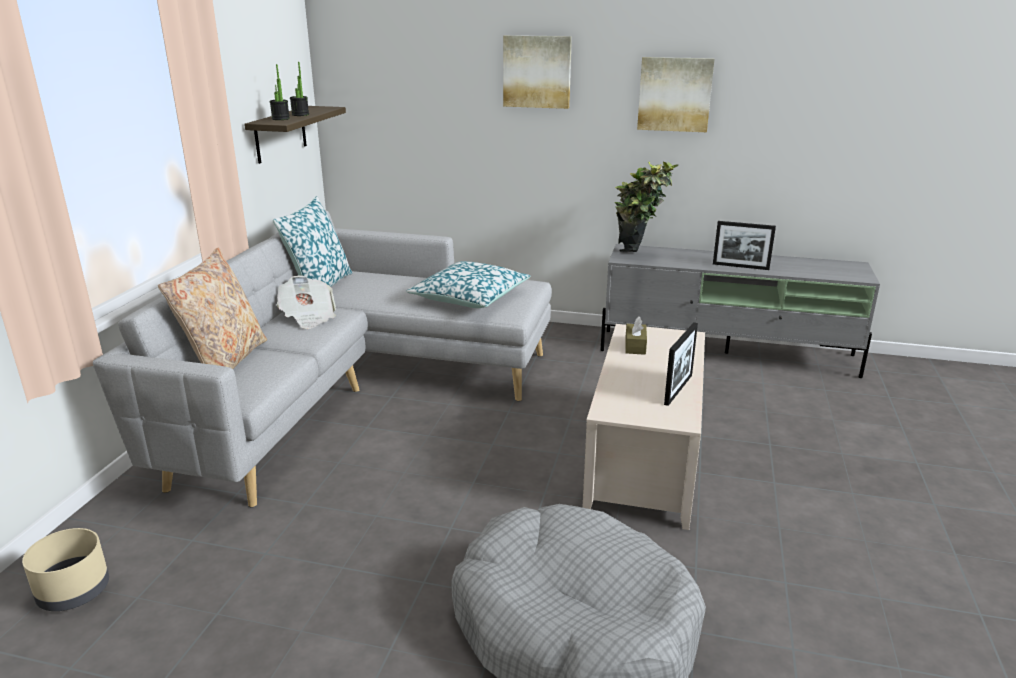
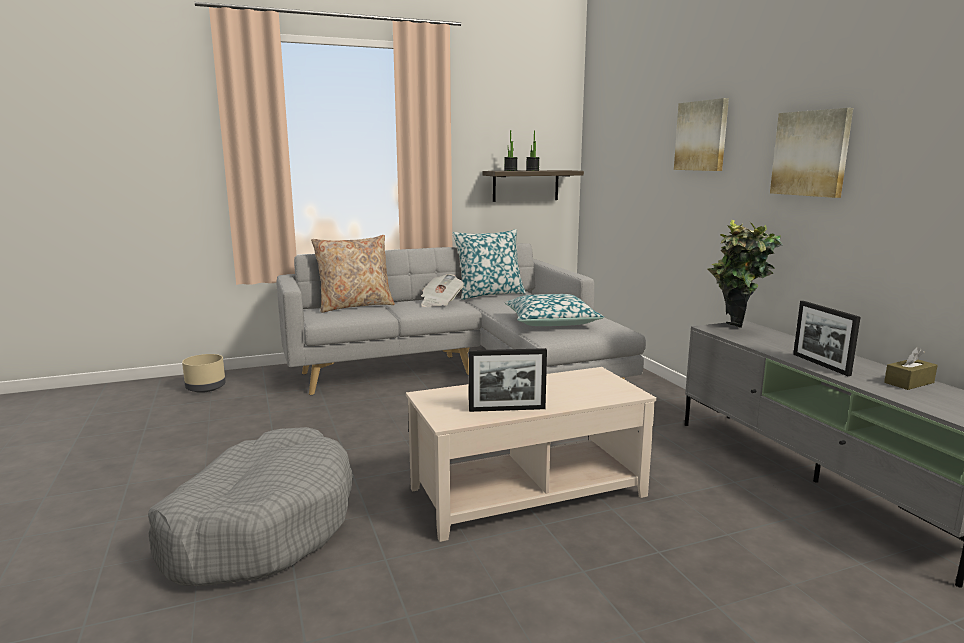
camera: 55 degrees right, 10 degrees down
(635, 346) = (567, 380): brown tissue box -> brown tissue box (909, 382)

